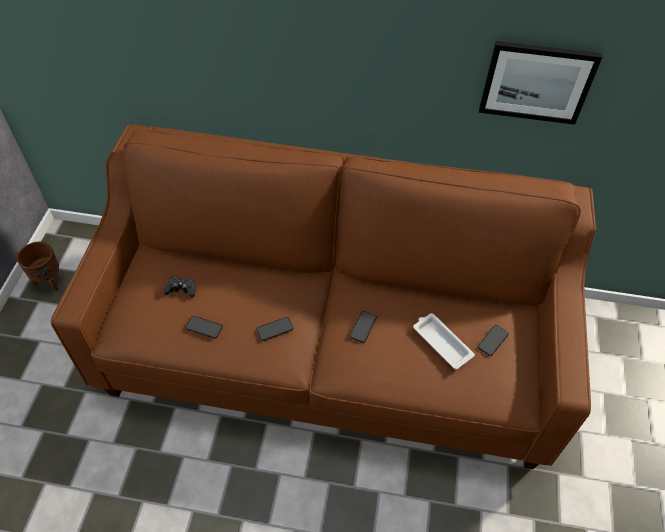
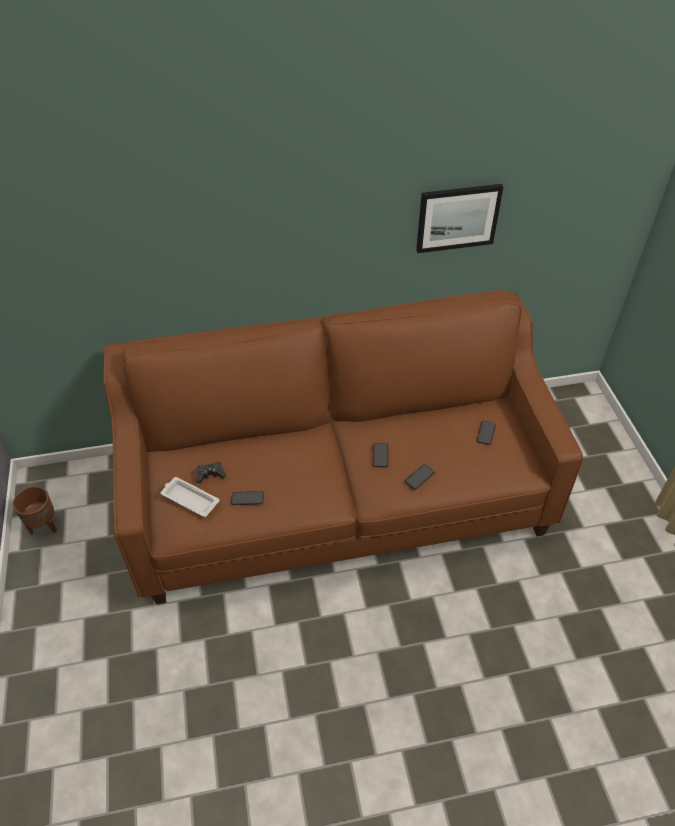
camera: 20 degrees left, 5 degrees down
(274, 329) = (308, 480): phone -> phone (419, 477)
(441, 342) = (447, 447): white tray -> white tray (189, 499)

